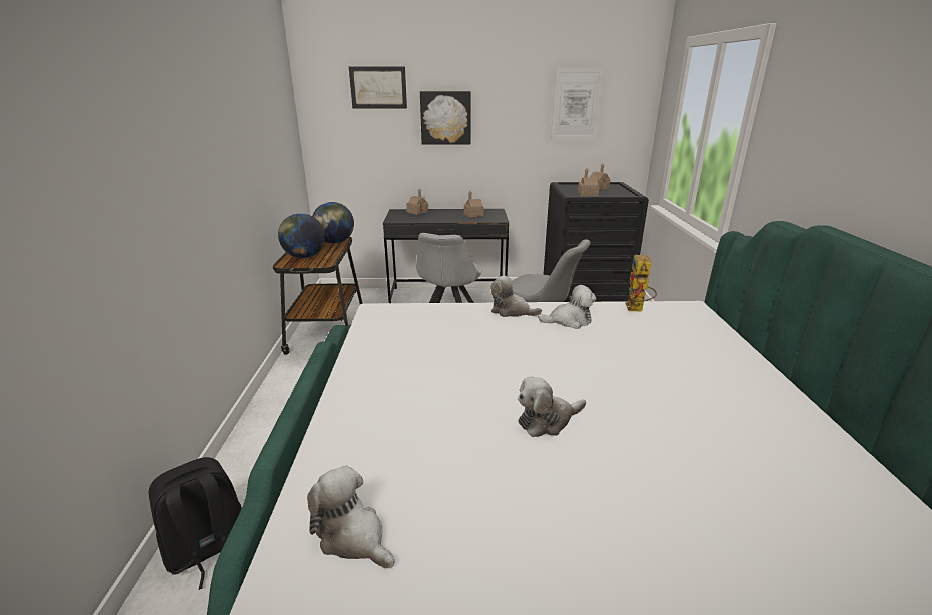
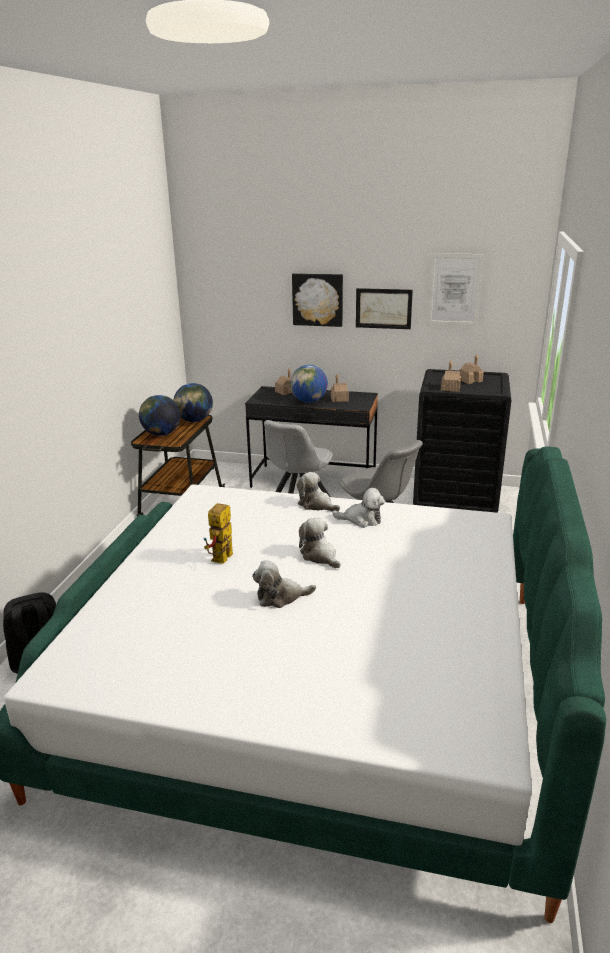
camera: 15 degrees right, 0 degrees up
(353, 536) = (107, 646): plush toy -> plush toy (320, 556)
(378, 87) = (253, 269): picture -> picture (383, 308)
(446, 218) = (309, 401): none -> globe
(637, 309) = (435, 515): toy robot -> toy robot (222, 560)

